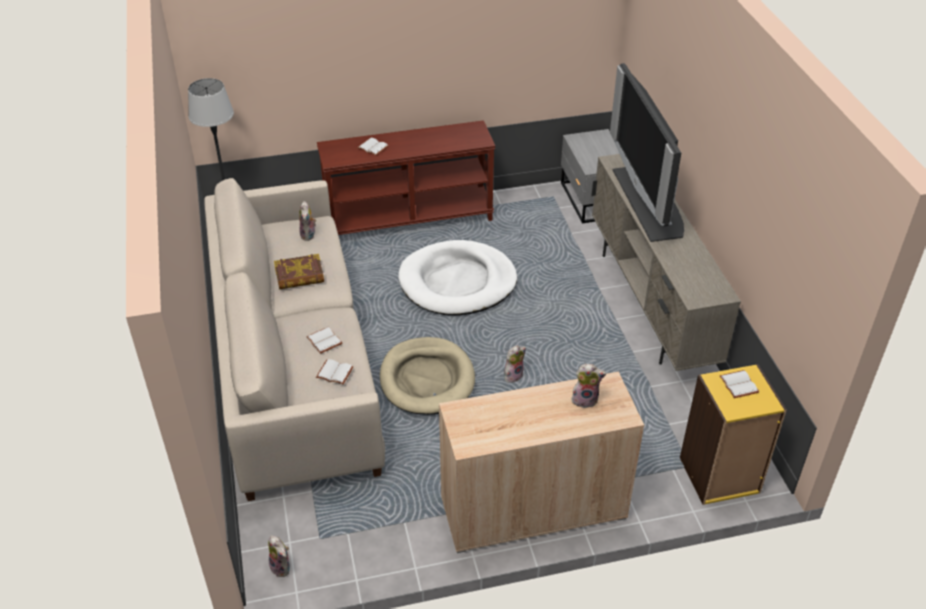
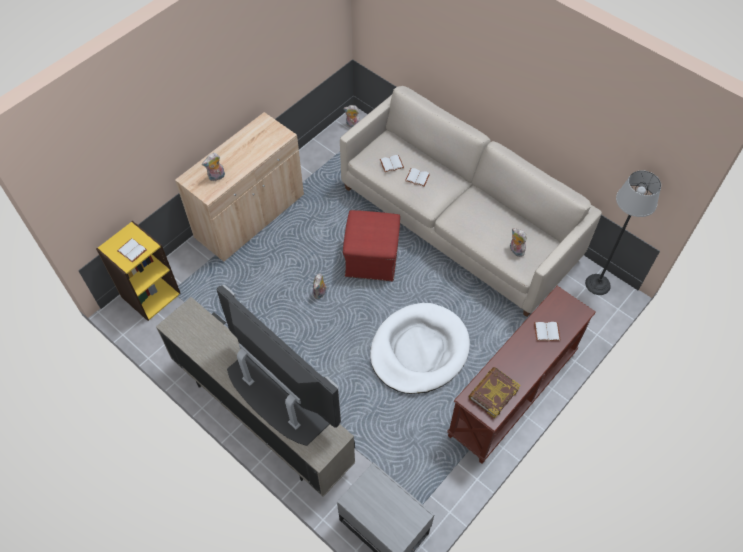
camera: 145 degrees right, 15 degrees up
(299, 276) = (481, 211): book -> book (493, 393)
(427, 379) = (371, 259): beige dog bed -> red ottoman

